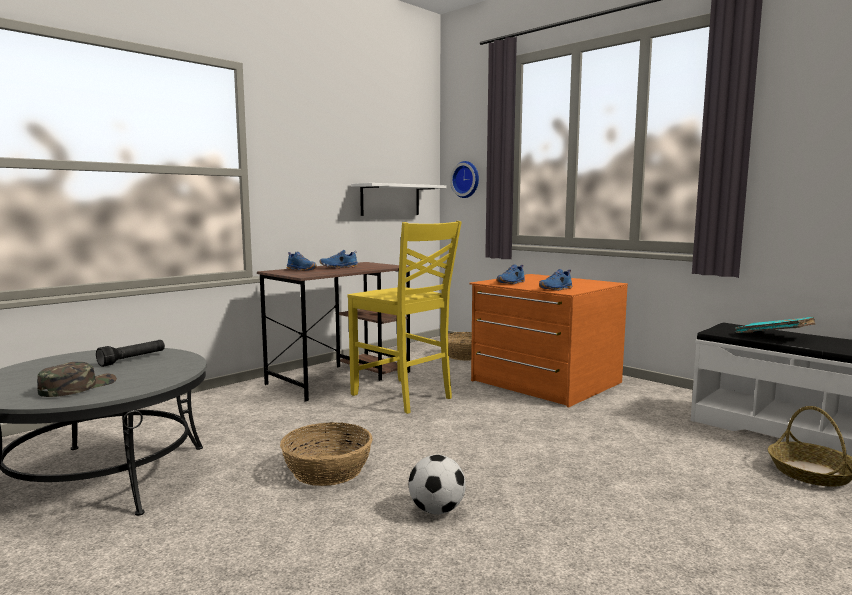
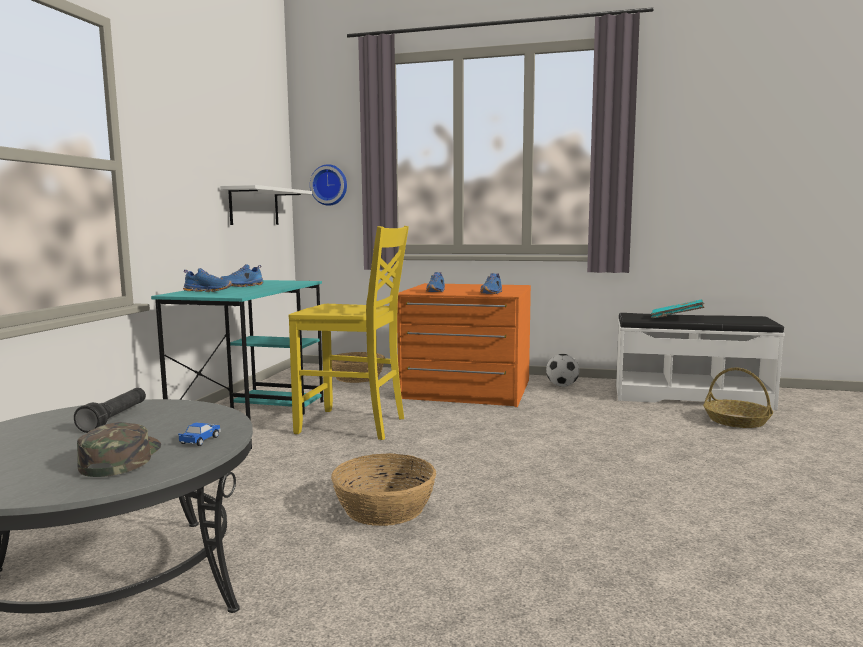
camera: 30 degrees left, 0 degrees up
(137, 384) = (200, 440): none -> toy car
(341, 377) = (253, 419): brown desk -> turquoise desk
(437, 510) = (539, 514): football -> football (562, 386)

